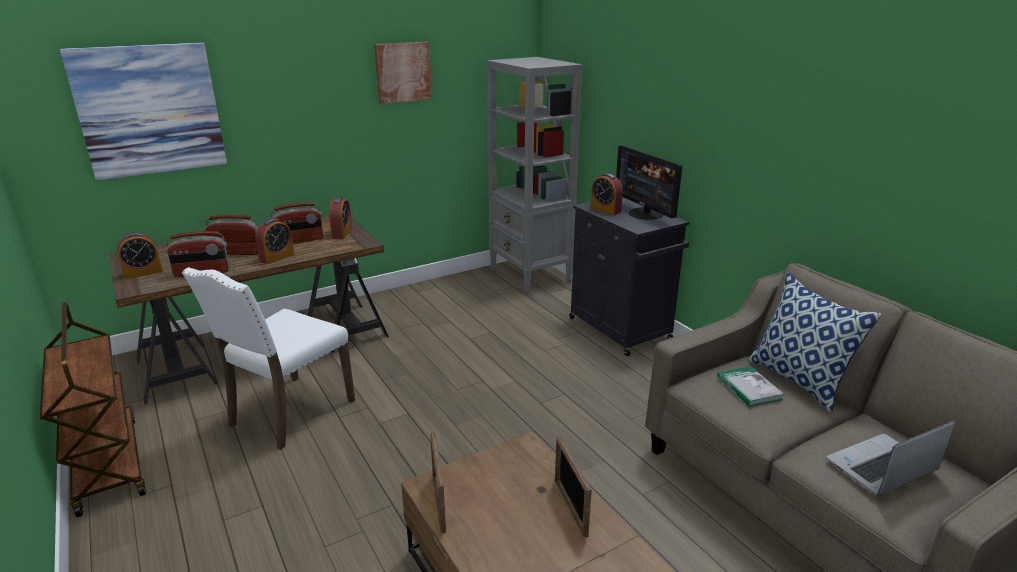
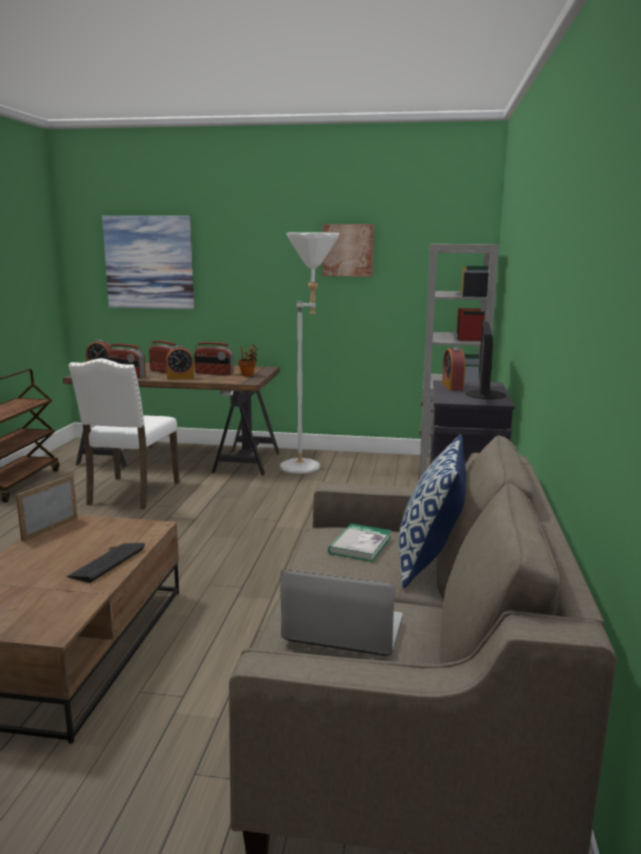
camera: 40 degrees right, 10 degrees down
(288, 413) = (131, 493): white chair -> white chair turned 60 degrees counterclockwise
(342, 233) = (248, 375): alarm clock -> potted plant
(414, 311) = (309, 467): none -> white floor lamp
(570, 507) = (107, 562): picture frame -> keyboard

